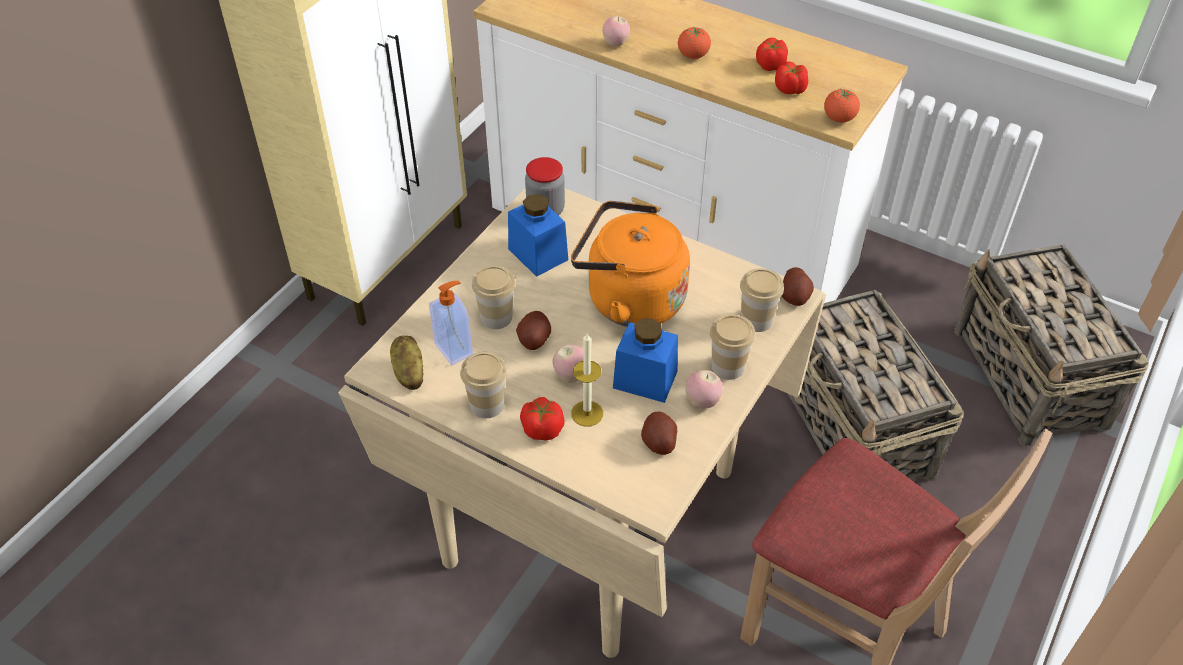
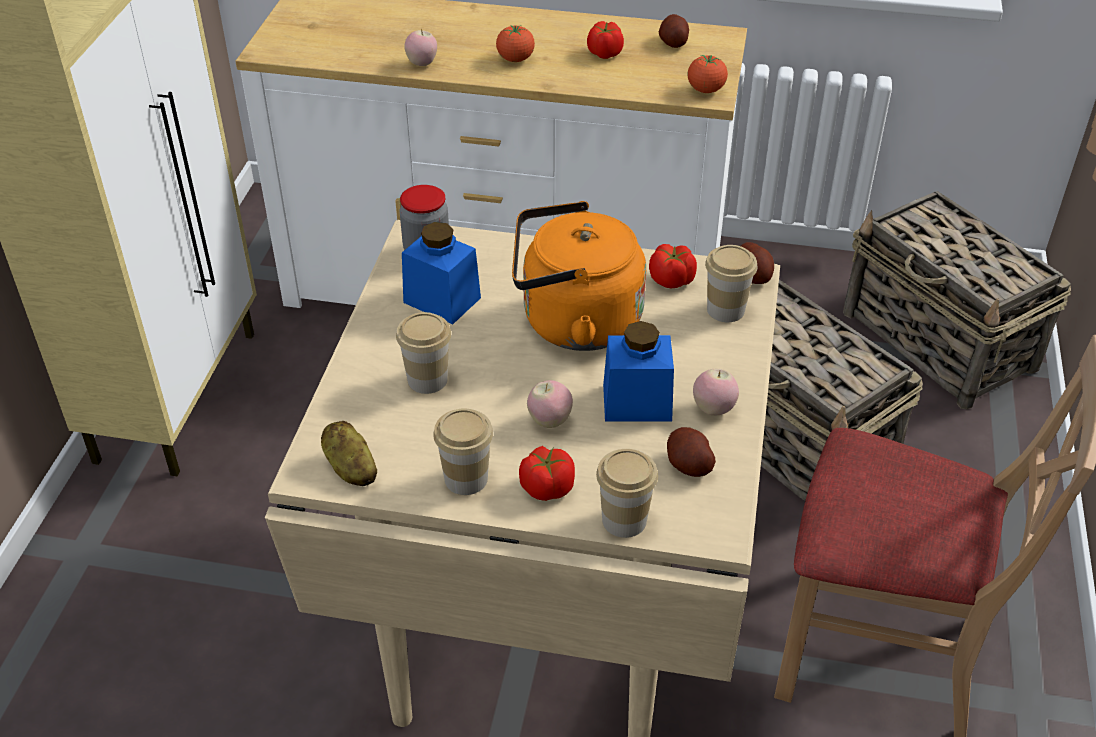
camera: 20 degrees left, 5 degrees down
(455, 349) = (395, 427): soap dispenser -> none
(534, 339) = (485, 392): potato -> potato (673, 43)
(587, 413) = (590, 456): candle -> none
(728, 367) = (721, 365): cup -> cup (624, 520)
(790, 89) = (638, 72): tomato -> tomato (672, 280)

